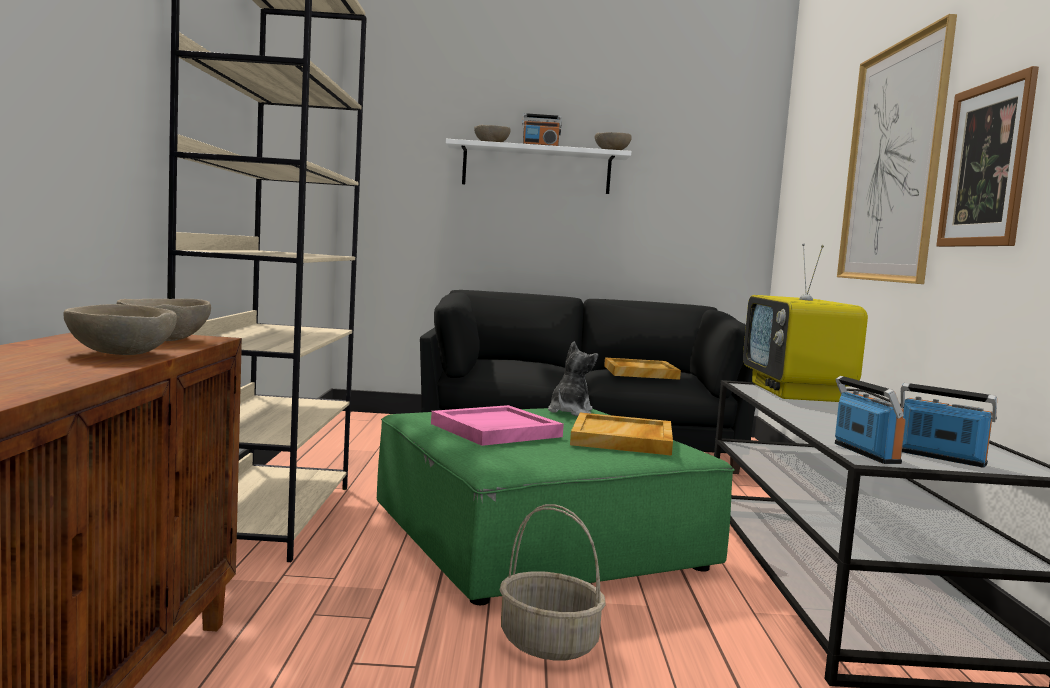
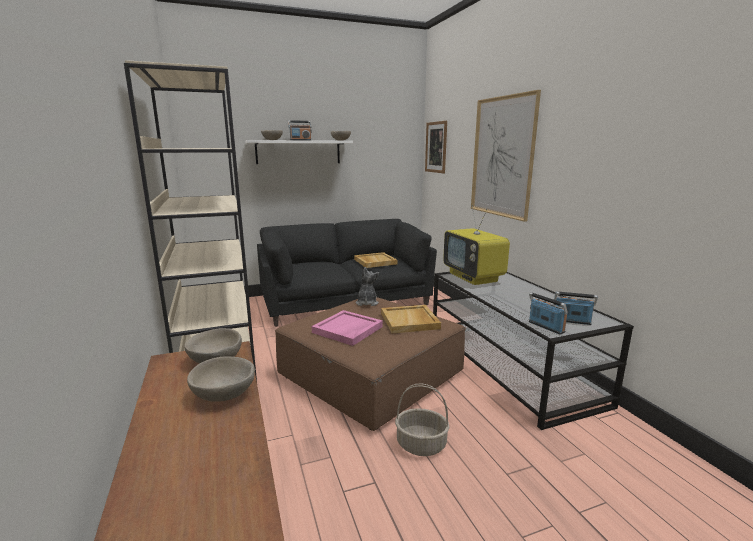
camera: 20 degrees left, 10 degrees up
(539, 538) = (371, 374): green ottoman -> brown ottoman
(985, 165) = (563, 171): picture -> picture (436, 147)

